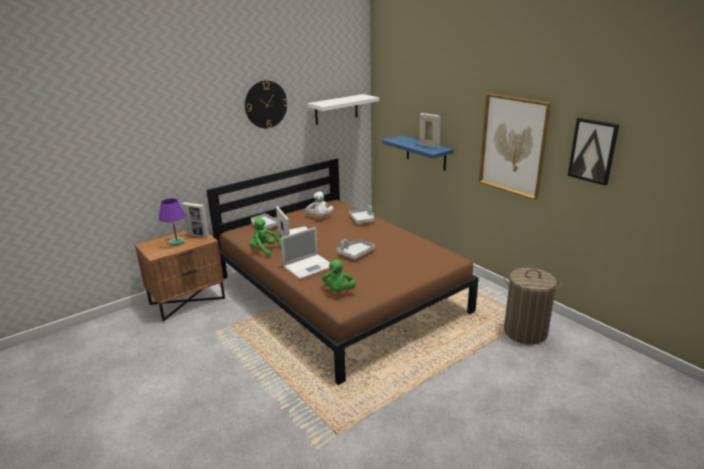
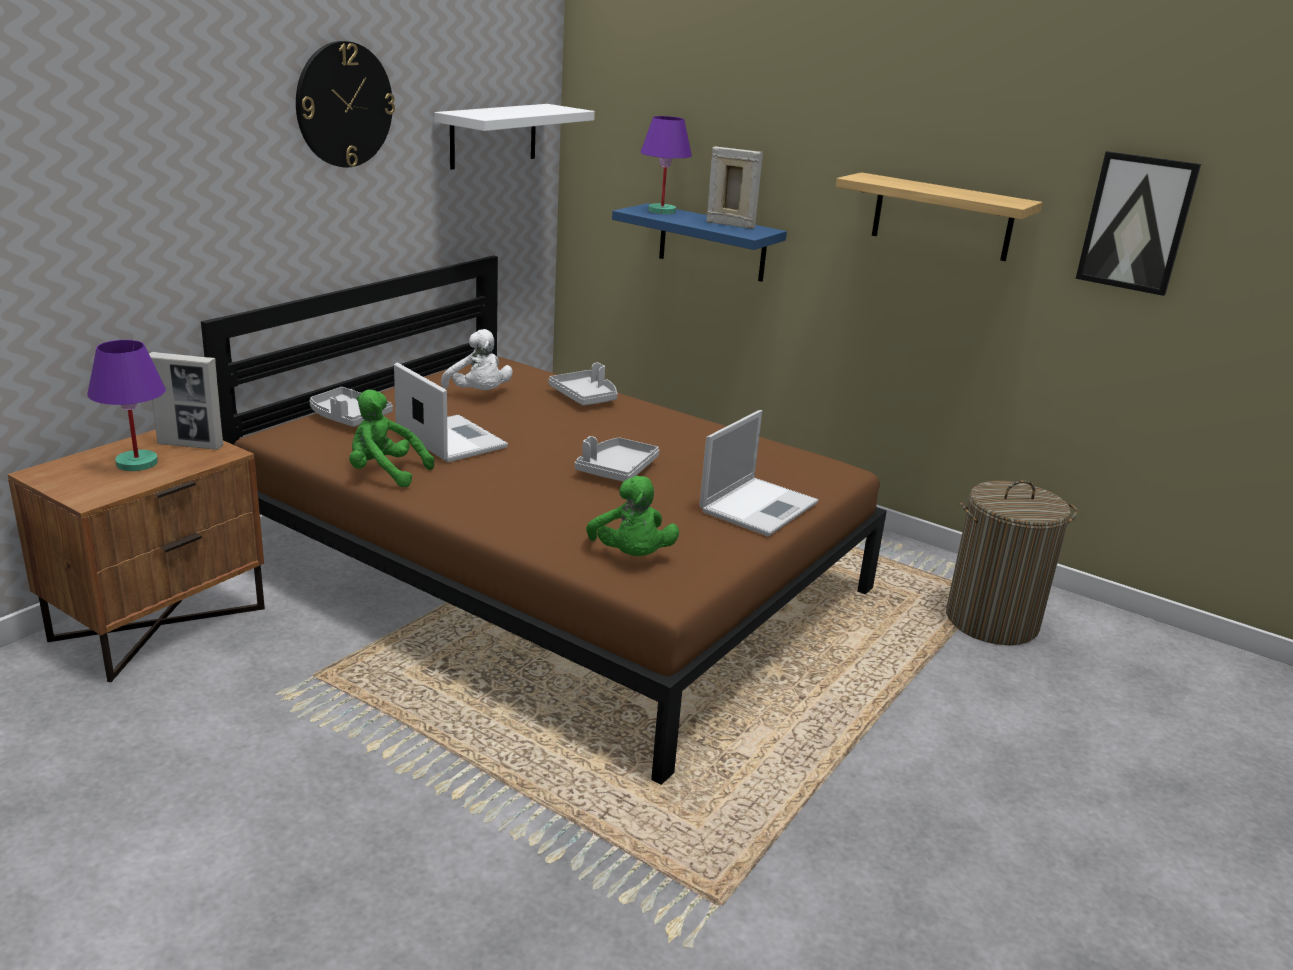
camera: 20 degrees left, 0 degrees up
(309, 266) = (524, 505): laptop -> laptop (759, 506)
(404, 139) = (661, 211): none -> purple table lamp
(513, 145) = (942, 217): picture -> shelf

